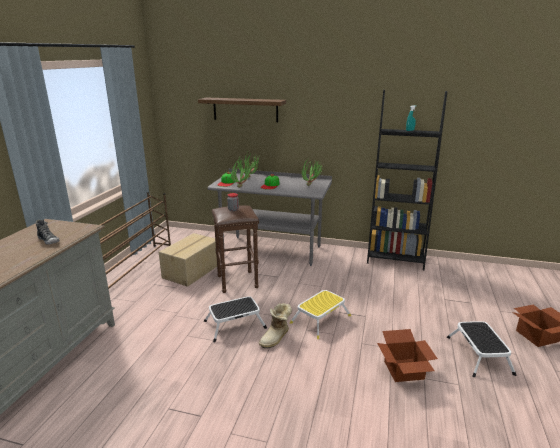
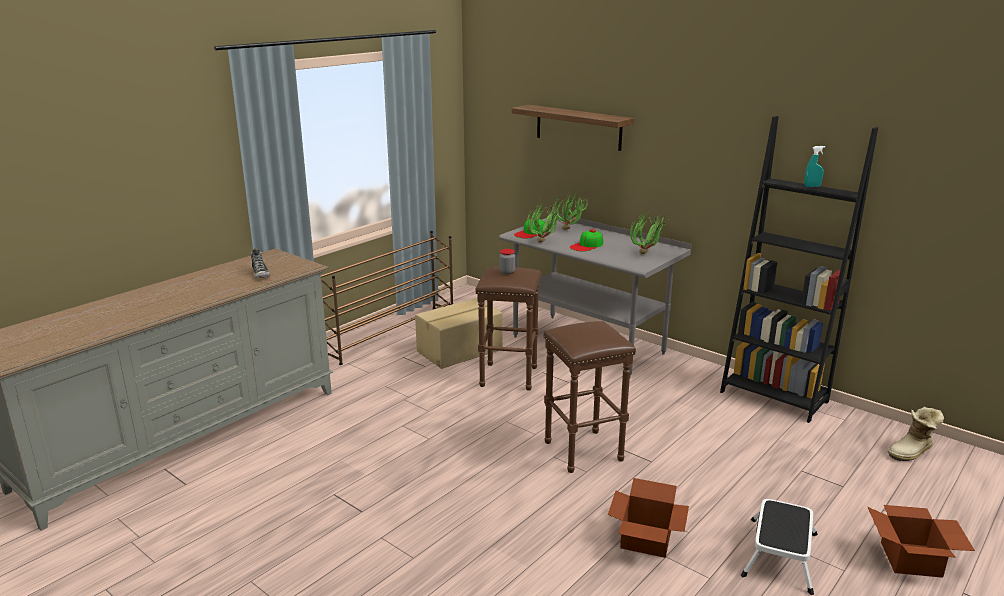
camera: 25 degrees right, 0 degrees up
(235, 324) = (467, 428): black step ladder -> none
(276, 338) = (506, 456): boot -> boot (912, 452)
(321, 319) = (584, 449): yellow step ladder -> brown stool

